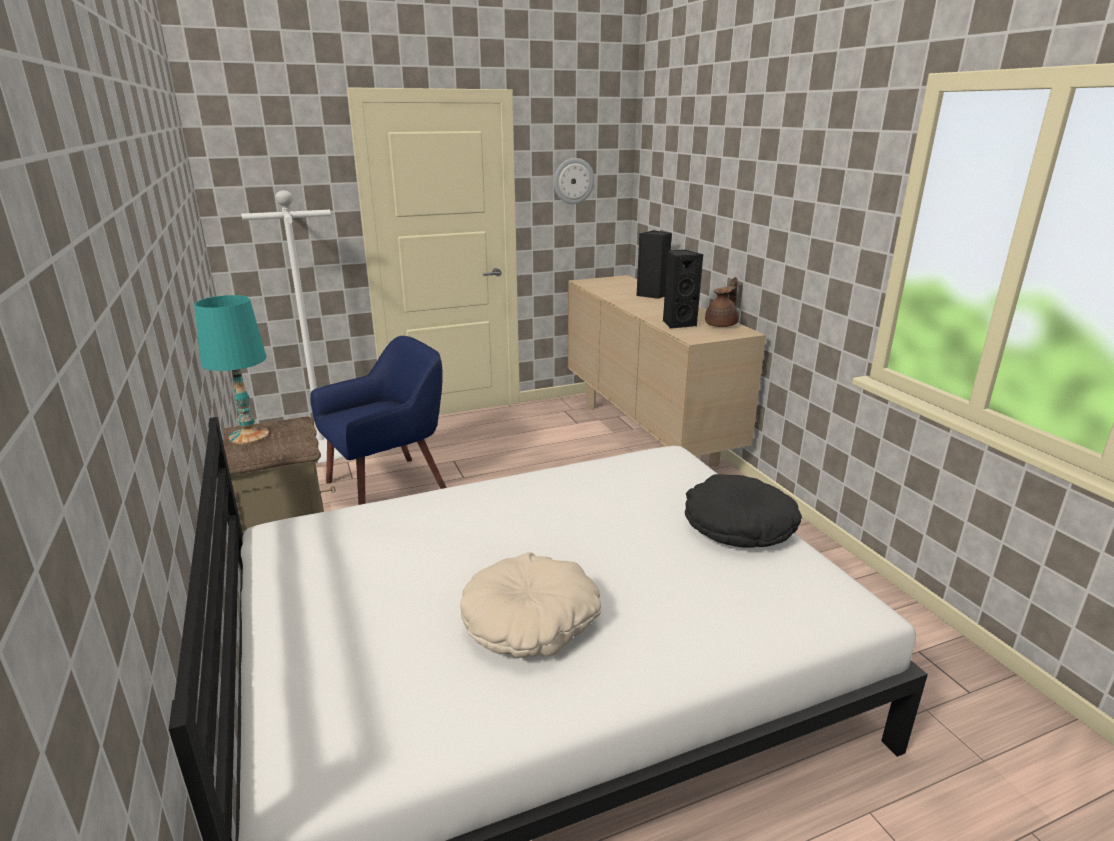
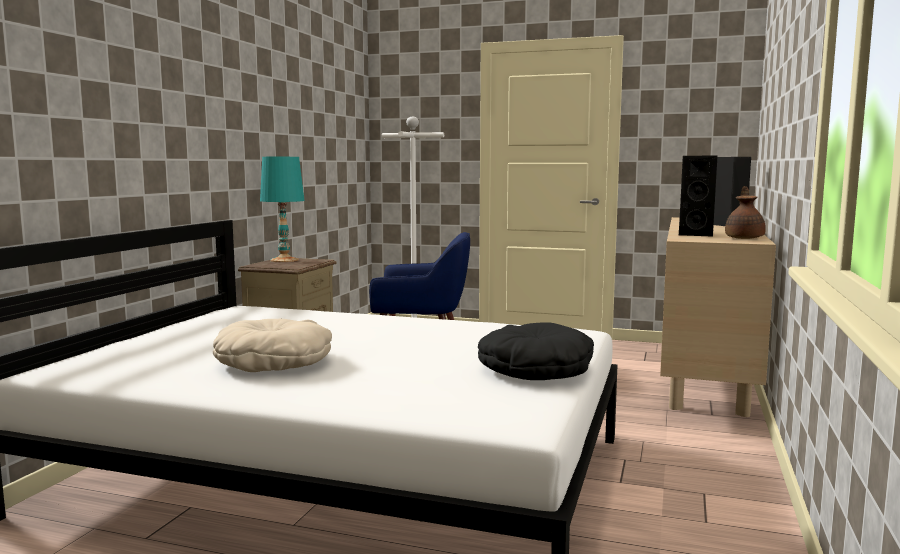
camera: 40 degrees right, 15 degrees down
(573, 181) = (684, 118): wall clock -> none
(722, 325) = (744, 238): brown teapot -> brown teapot turned 60 degrees counterclockwise

